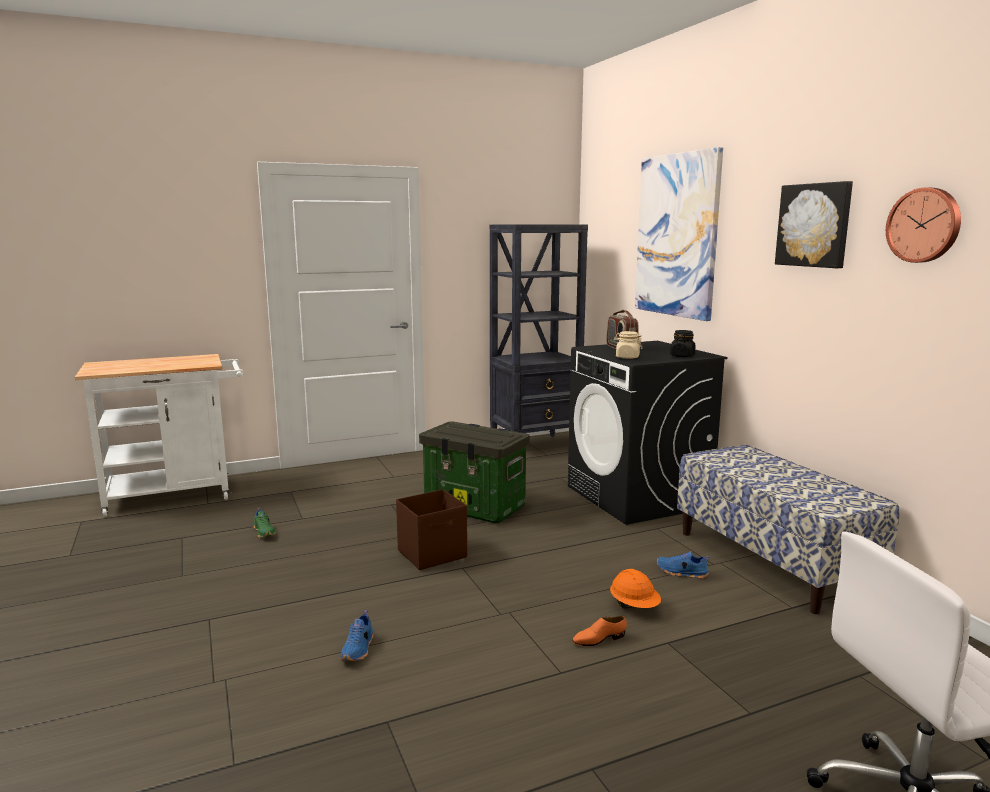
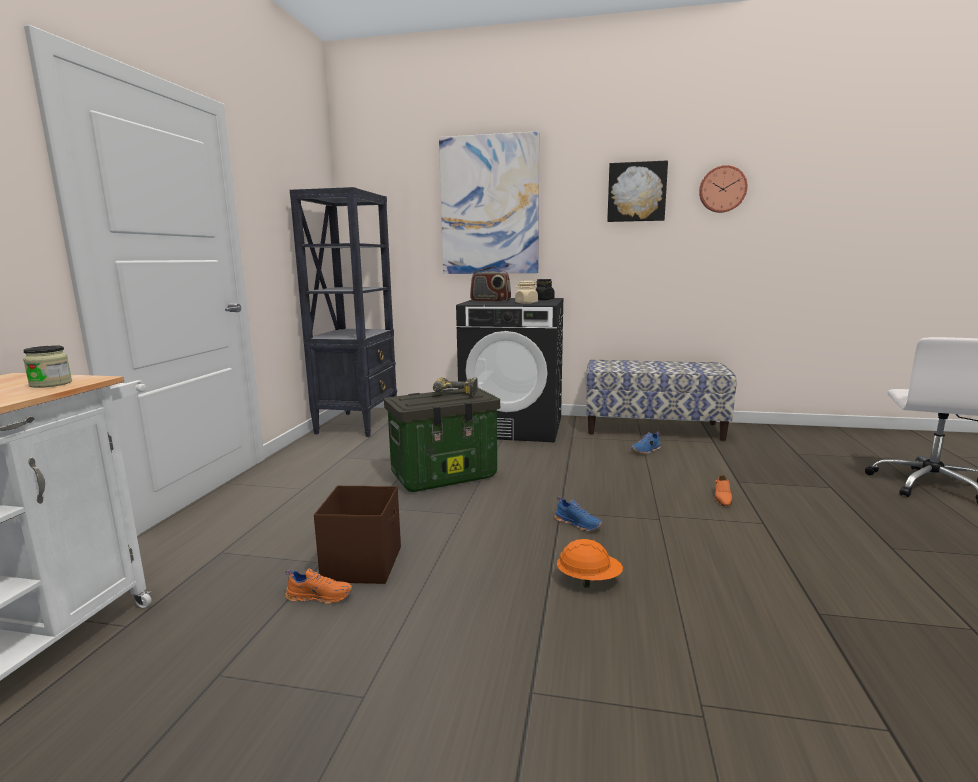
camera: 55 degrees left, 0 degrees up
(194, 364) = (51, 384): none -> jar
(265, 532) = (320, 596): green shoe -> orange shoe
(359, 649) = (680, 598): blue shoe -> blue shoe (578, 524)
(433, 554) = (517, 516): brown storage box -> brown storage box (363, 564)
(484, 434) = (453, 395): none -> power drill
(634, 607) = (683, 476): orange hard hat -> orange hard hat (589, 580)

